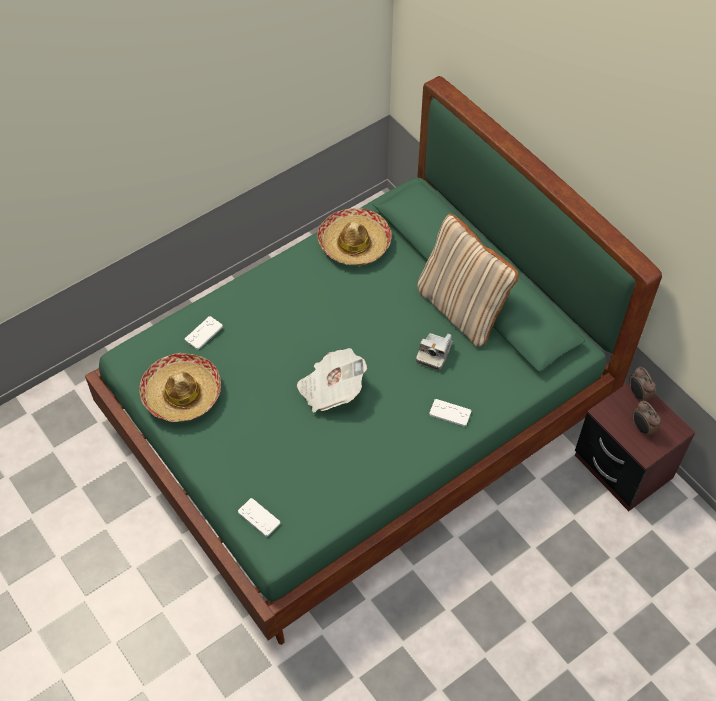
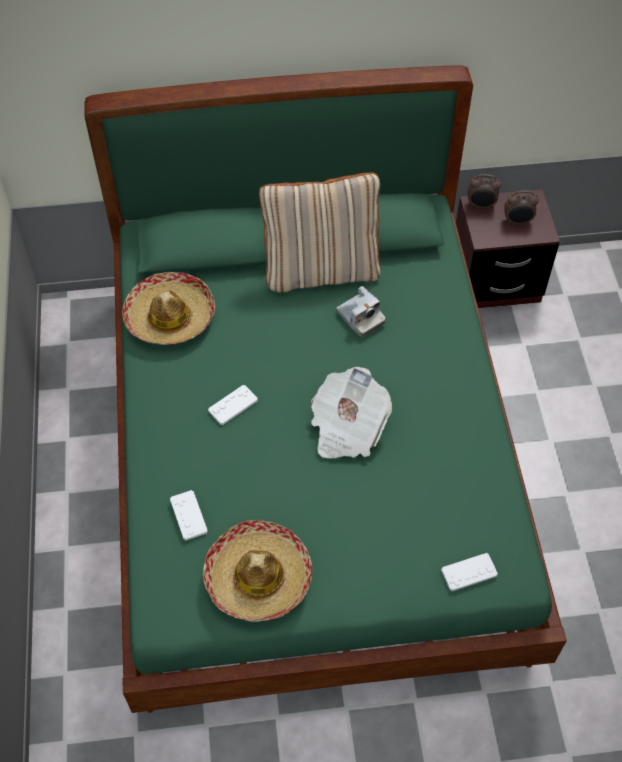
camera: 60 degrees left, 0 degrees up
(450, 413) = (439, 340): white game controller -> white game controller (233, 405)

